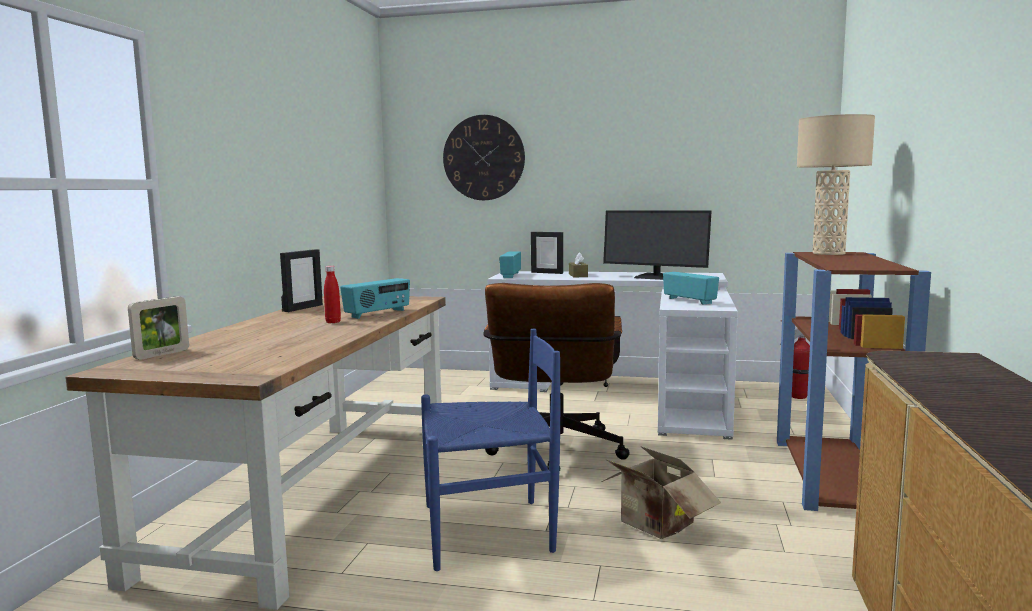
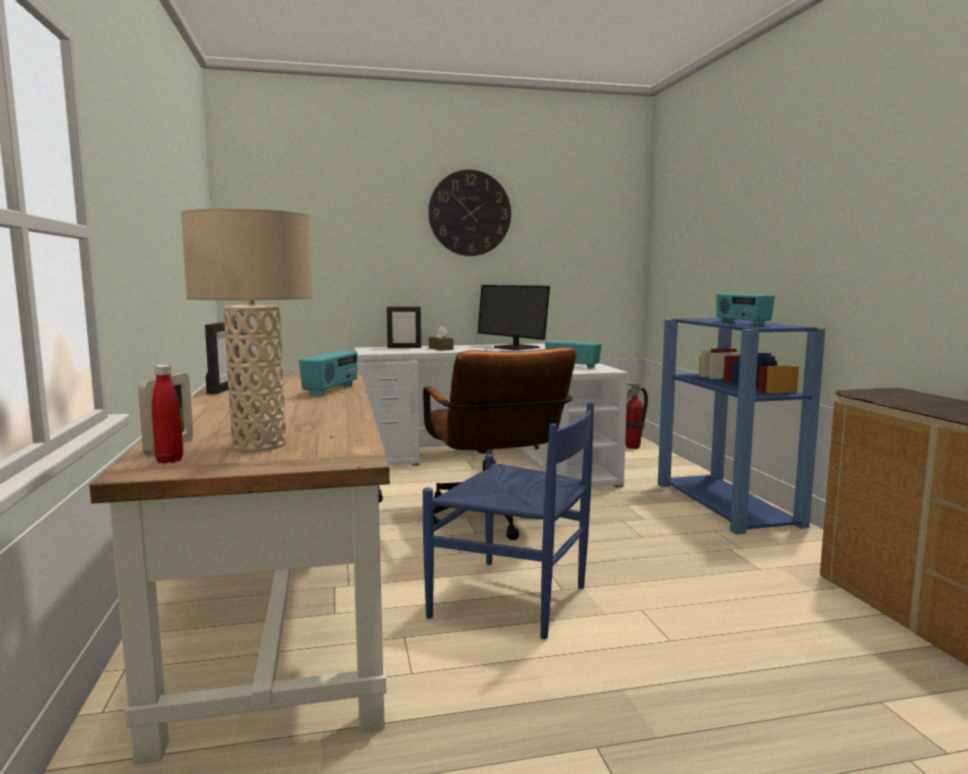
camera: 25 degrees left, 0 degrees up
(333, 322) = (301, 400): red bottle -> red bottle (169, 460)
(483, 158) = (330, 230): wall clock -> wall clock (470, 213)
(489, 531) = (512, 600): blue chair -> blue chair turned 60 degrees clockwise
(510, 275) = (373, 351): radio -> radio (741, 324)
(655, 527) = (646, 568): cardboard box -> none
(656, 277) = (515, 347): monitor -> monitor turned 45 degrees clockwise
(828, 253) = (703, 319): beige table lamp -> beige table lamp (258, 445)
(835, 475) = (726, 504): brown bookcase -> blue bookcase

